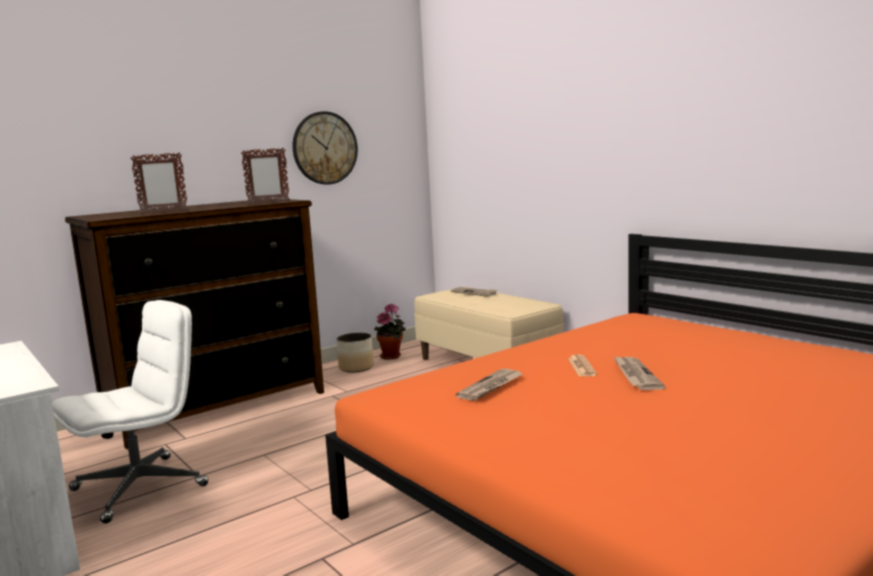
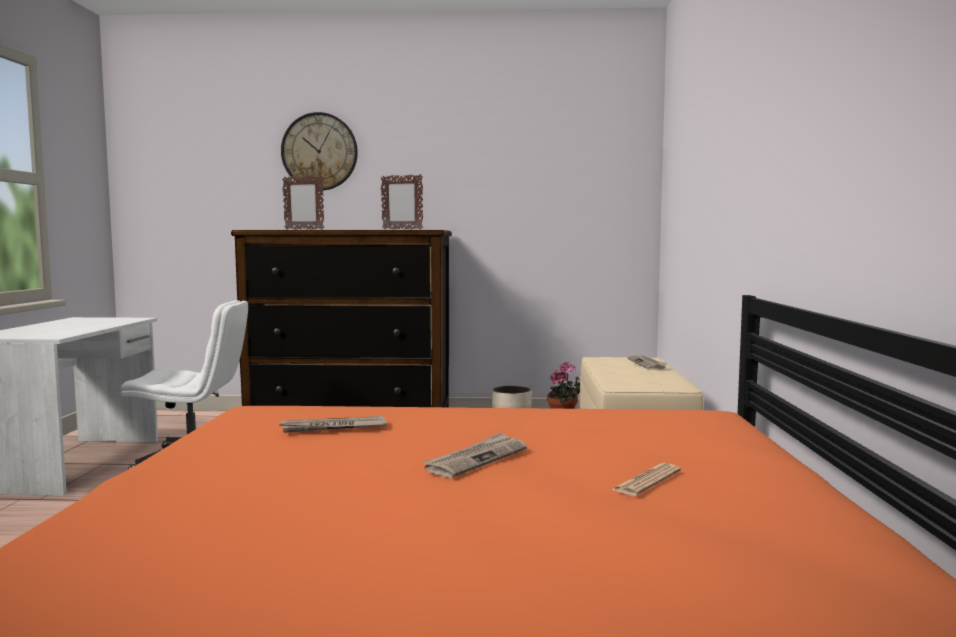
camera: 40 degrees right, 5 degrees down
(325, 148) = (520, 183): wall clock -> wall clock (319, 151)
(581, 367) = (463, 437): newspaper -> newspaper (647, 481)

